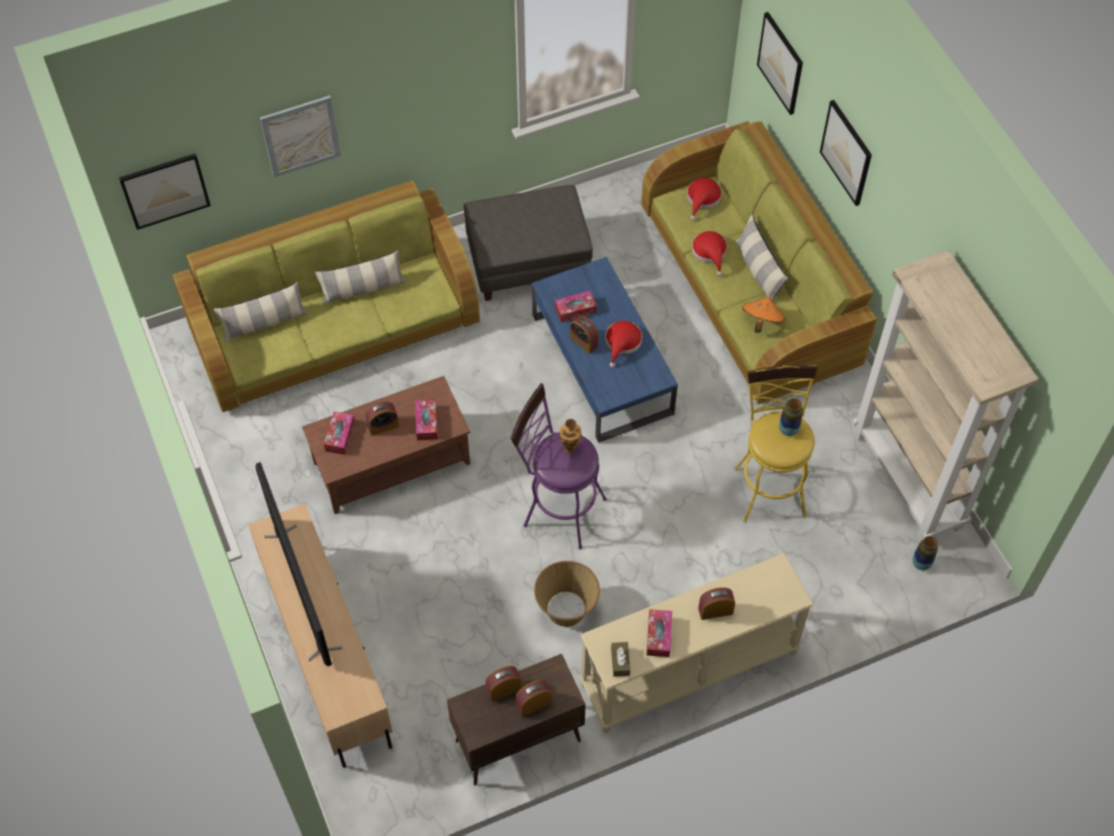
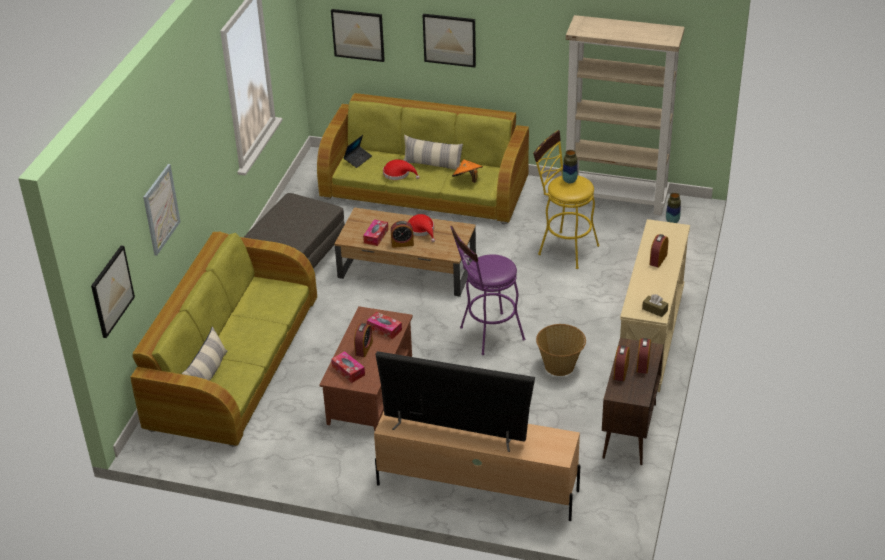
camera: 50 degrees left, 20 degrees down
(362, 289) = (241, 318): pillow -> none
(570, 447) = (488, 261): vase -> none
(602, 364) = (408, 268): blue coffee table -> brown coffee table
(659, 636) = (653, 287): tissue box -> none
(702, 199) = (358, 159): red hat -> laptop

